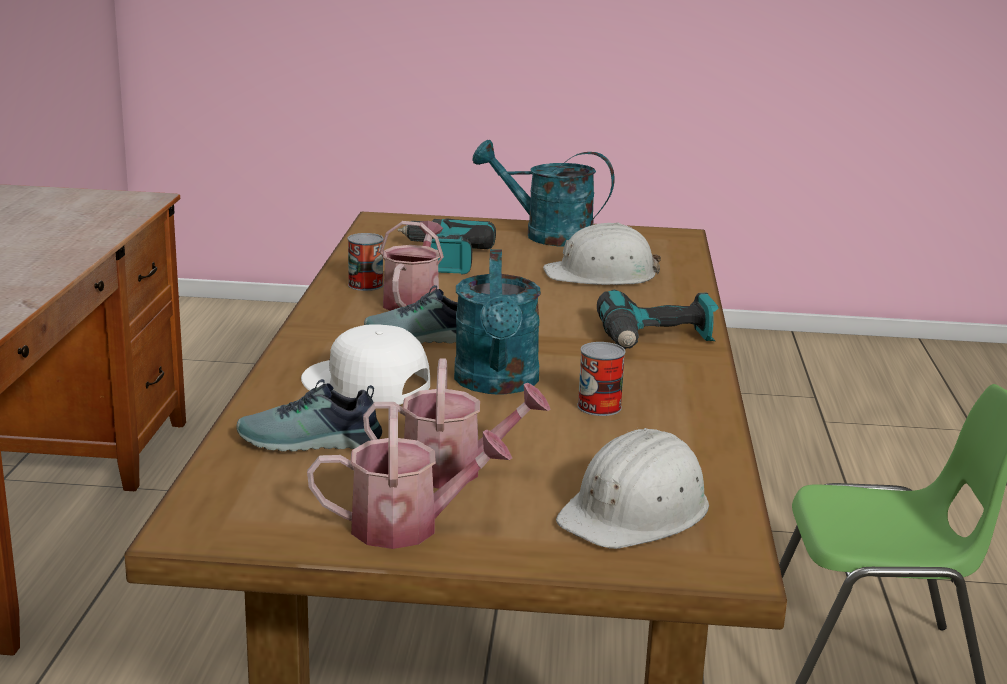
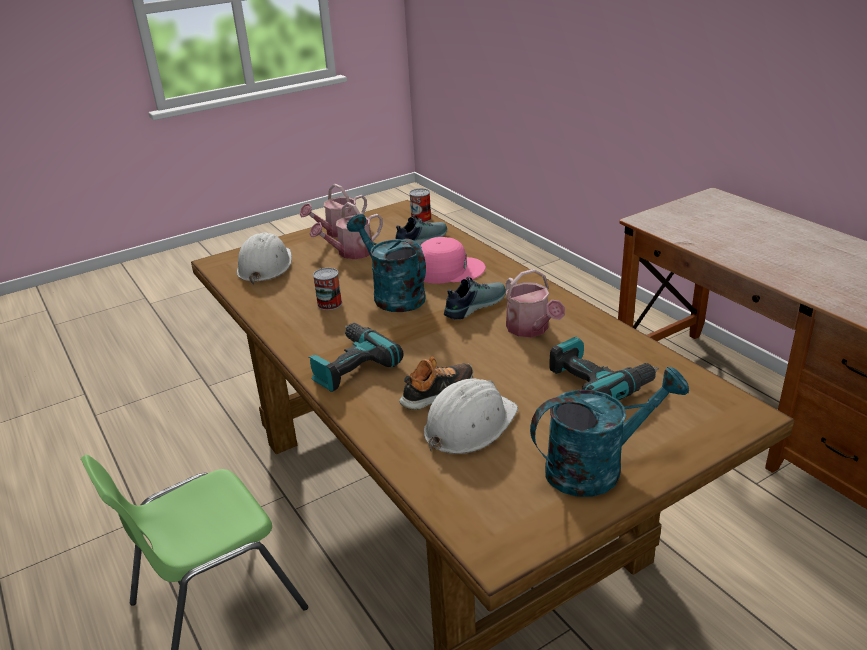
camera: 145 degrees right, 10 degrees up
(365, 285) = (583, 329): can -> can (421, 218)
(365, 384) = (448, 270): white cap -> pink cap
(595, 296) = (438, 393): none -> shoe

